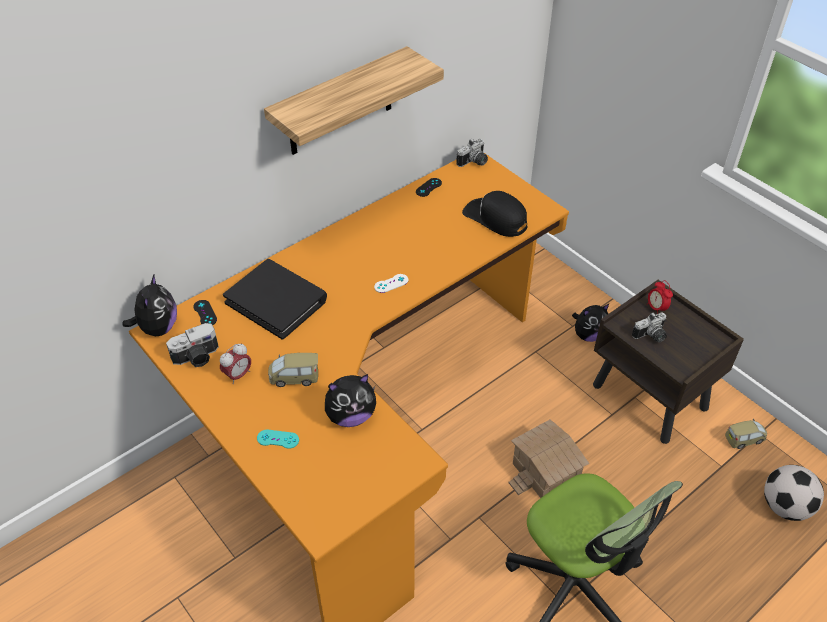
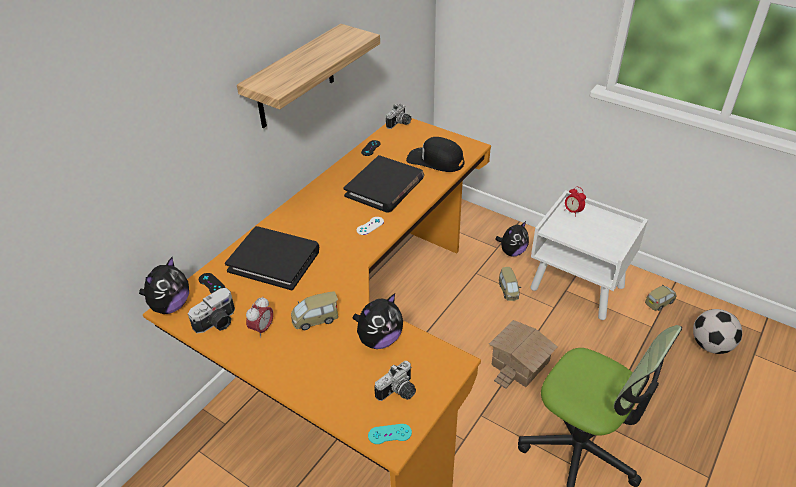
camera: 15 degrees left, 5 degrees down
(158, 328) = (170, 305): plush toy -> plush toy turned 45 degrees clockwise
(278, 439) = (320, 375): turquoise game controller -> turquoise game controller (389, 434)
(425, 240) = (384, 187): none -> black book
(566, 381) = (508, 290): none -> toy car
(651, 336) = (578, 232): camera -> camera (399, 392)
(651, 398) = (578, 288): brown nightstand -> white nightstand

